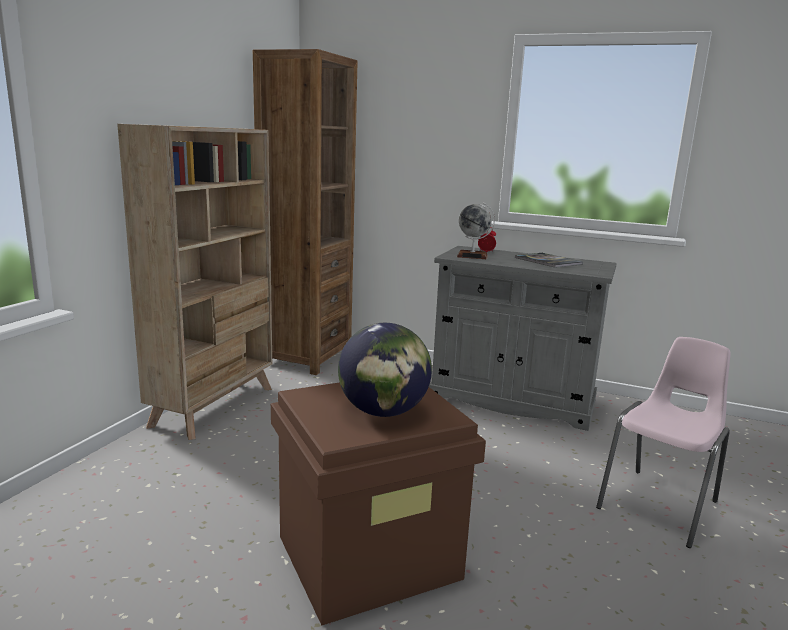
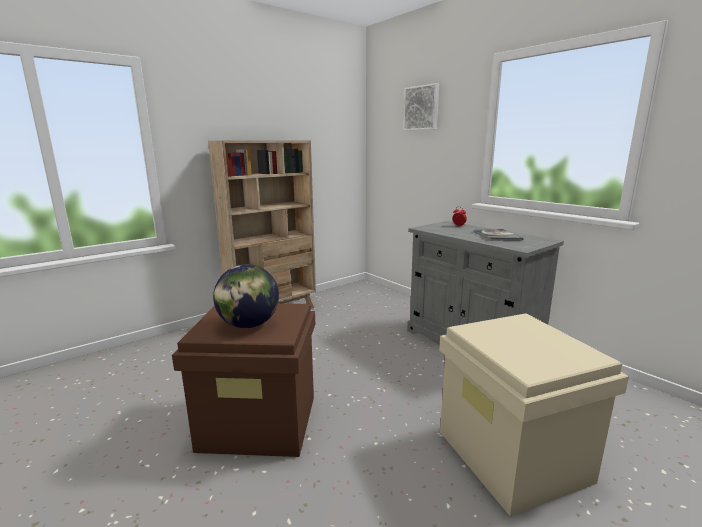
camera: 30 degrees right, 0 degrees up
(306, 357) = (355, 291): brown bookcase -> none
(403, 91) = (421, 108): none -> picture
(472, 256) = (440, 228): globe -> none
(660, 505) = (513, 456): pink chair -> beige storage box

